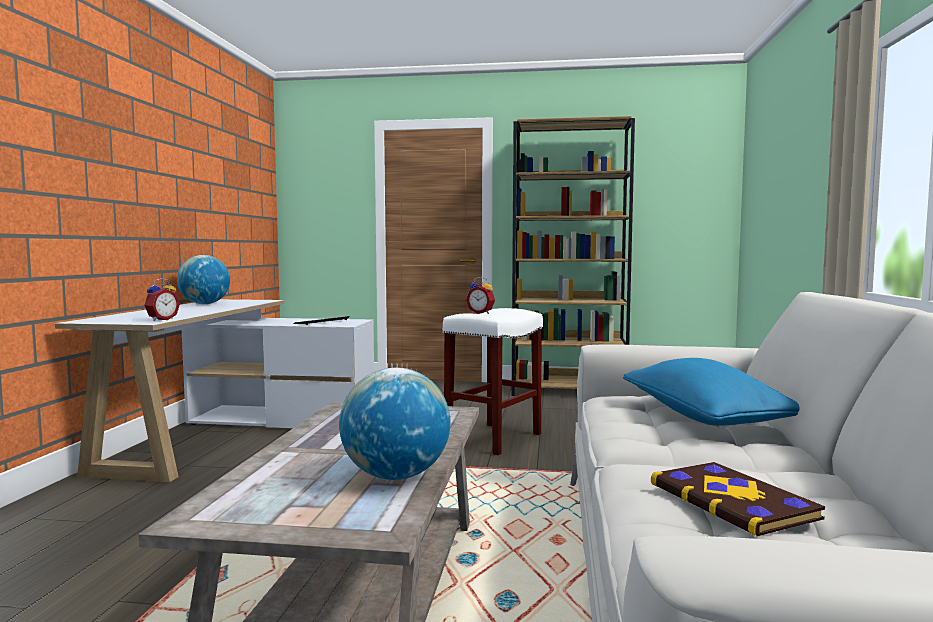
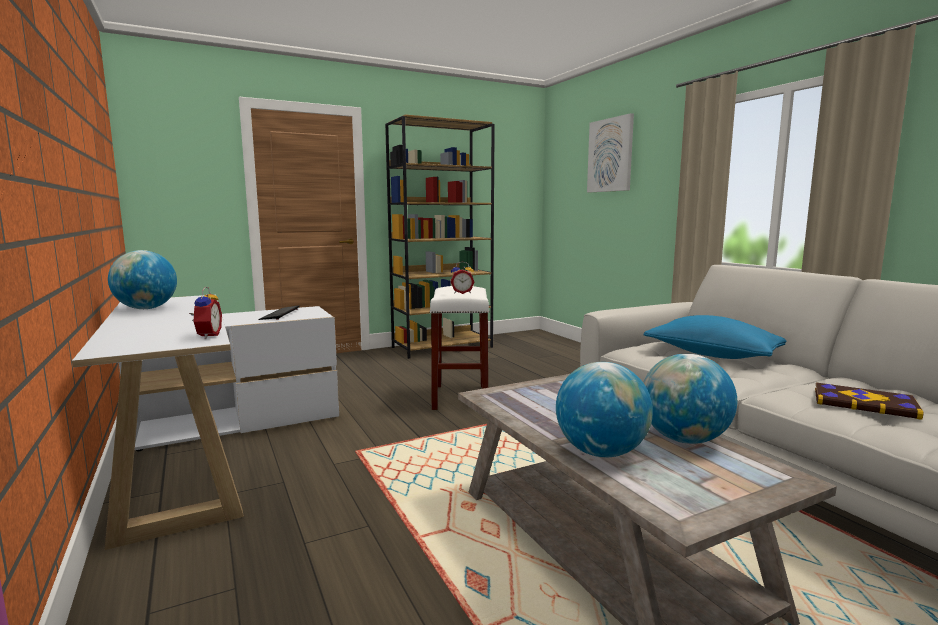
camera: 35 degrees left, 5 degrees up
(292, 464) = (600, 452): none -> globe
(789, 143) = (610, 155): none -> picture

